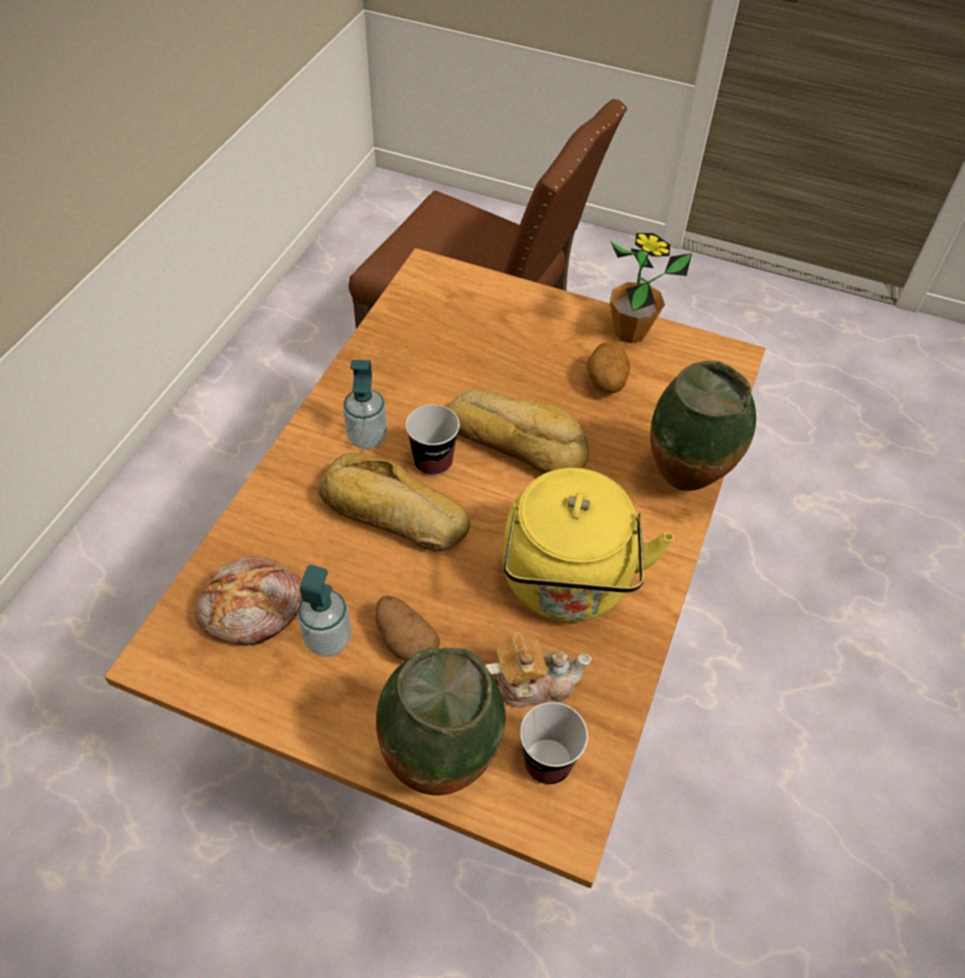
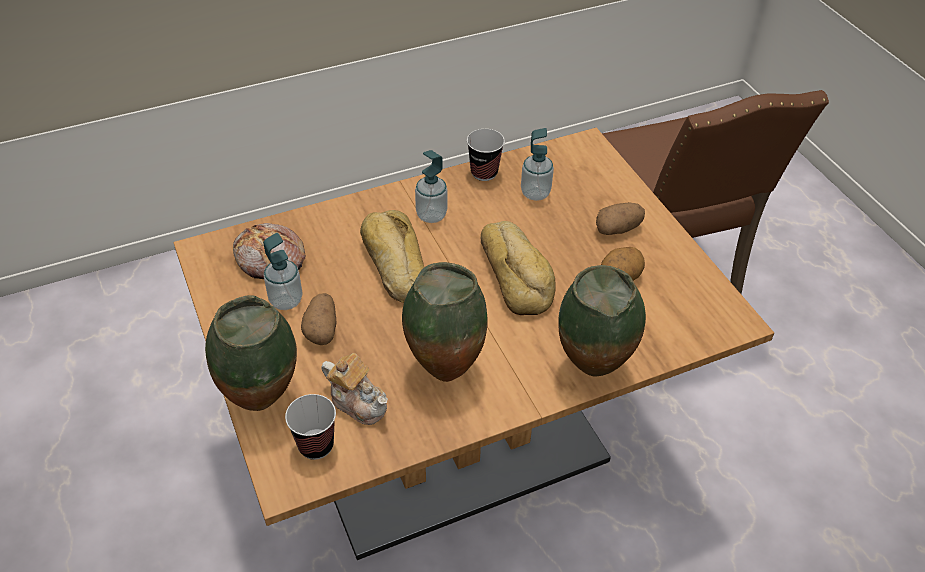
camera: 45 degrees right, 5 degrees down
(433, 462) = (451, 252): cup -> cup (484, 172)
(439, 349) = (535, 193): none -> soap dispenser
(550, 336) = (618, 229): none -> potato
(567, 585) = (443, 370): yellow kettle -> vase
(630, 332) = (679, 260): potted plant -> none

